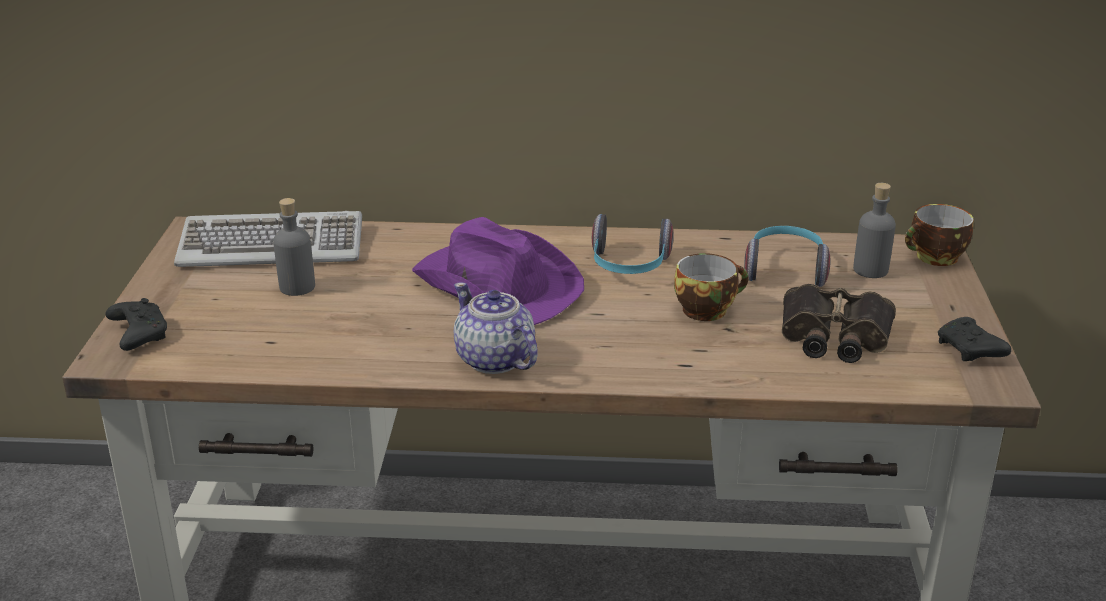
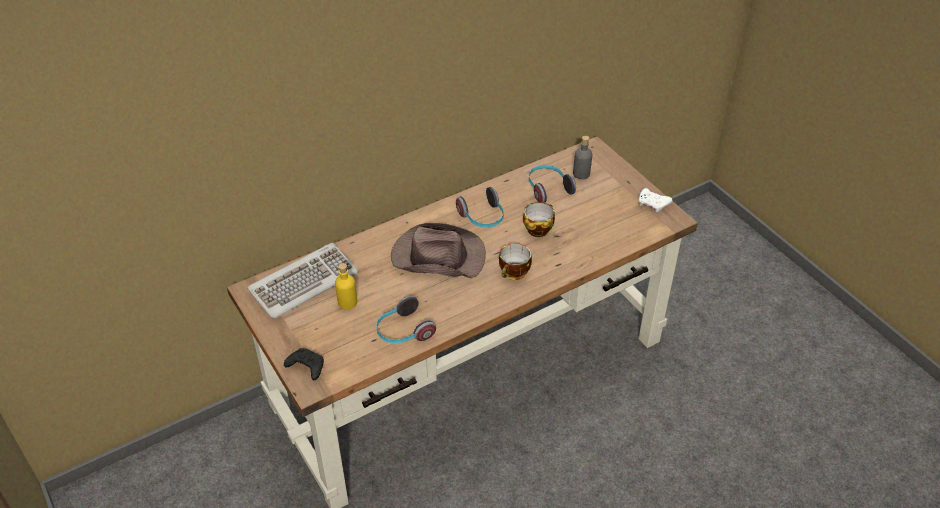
camera: 35 degrees left, 15 degrees up
(297, 287) = (347, 302): grey bottle -> yellow bottle
(324, 349) = (403, 332): none -> headphones
(494, 360) = (482, 300): teapot -> none
(497, 284) = (437, 256): purple hat -> brown hat
(833, 336) = (599, 220): binoculars -> none
(935, 258) = (600, 155): cup -> cup (514, 273)
(970, 351) = (653, 204): black game controller -> white game controller

